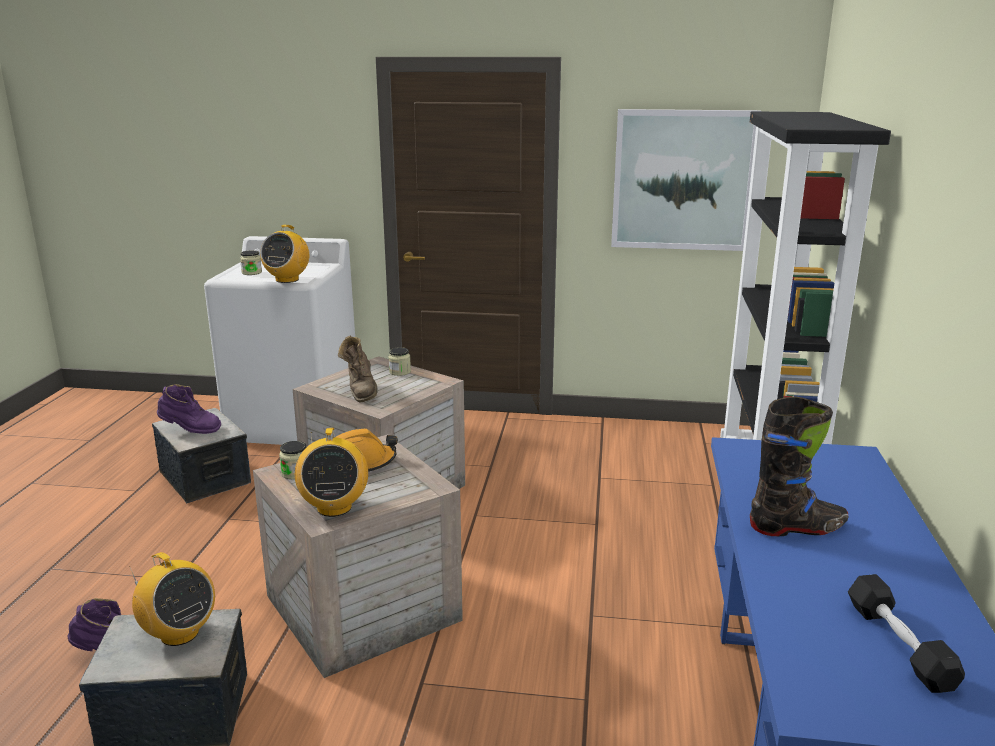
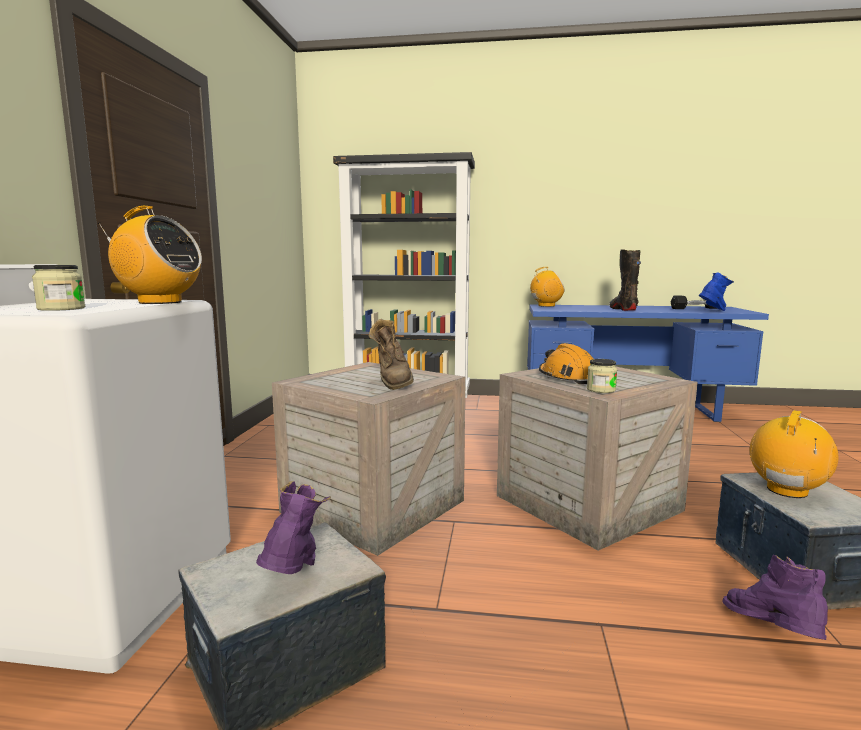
camera: 90 degrees left, 10 degrees down
(334, 507) = (647, 379): radio -> radio (546, 306)
(361, 392) = (392, 382): brown boot -> brown boot turned 90 degrees clockwise
(400, 372) = (335, 375): jar -> none
(682, 180) = (268, 209): picture -> none
(804, 647) = (713, 311): none -> blue boot

